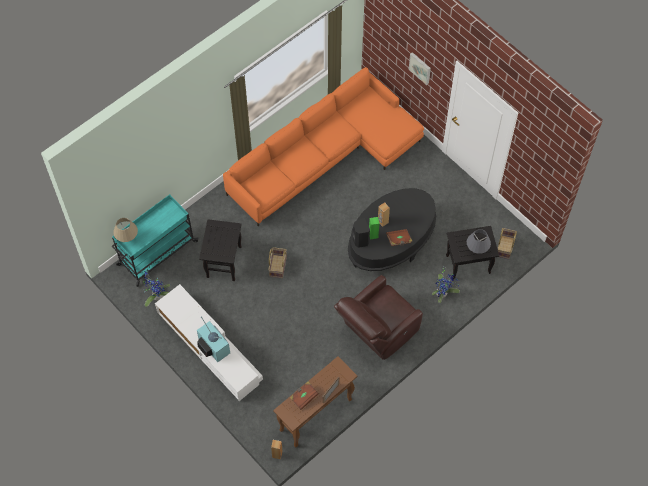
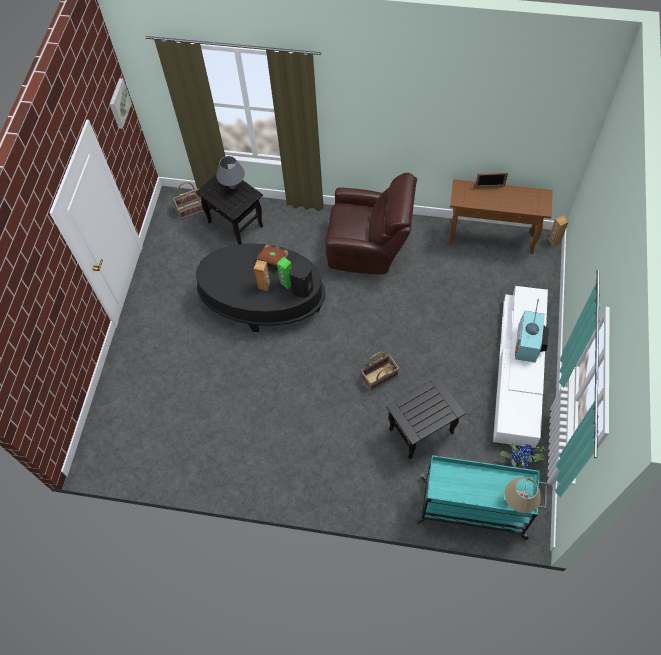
camera: 125 degrees left, 0 degrees up
(304, 397) = (514, 203): brown book -> none
(326, 156) = (207, 432): orange sofa -> none
(420, 67) = (57, 310): picture -> picture (118, 103)
(443, 293) = (284, 224): potted plant -> none

